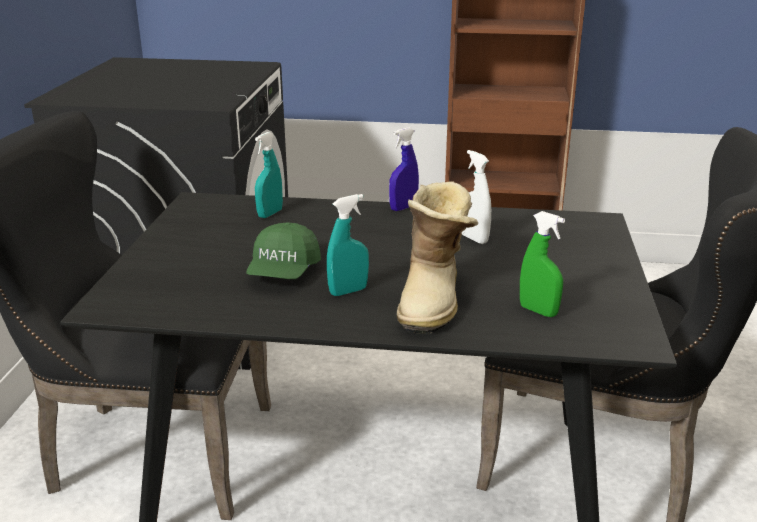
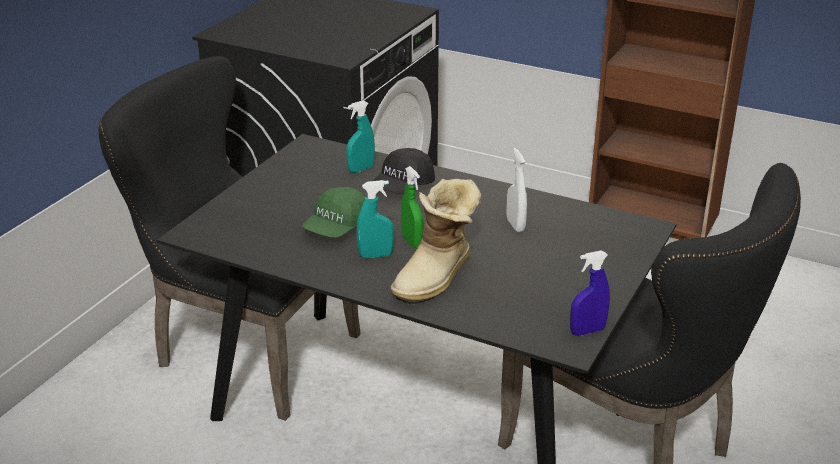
camera: 20 degrees right, 5 degrees up
(327, 222) = (403, 186): none -> black cap
(403, 208) = (478, 182): blue spray bottle -> blue spray bottle (587, 331)
(538, 311) = (513, 303): green spray bottle -> green spray bottle (412, 242)

